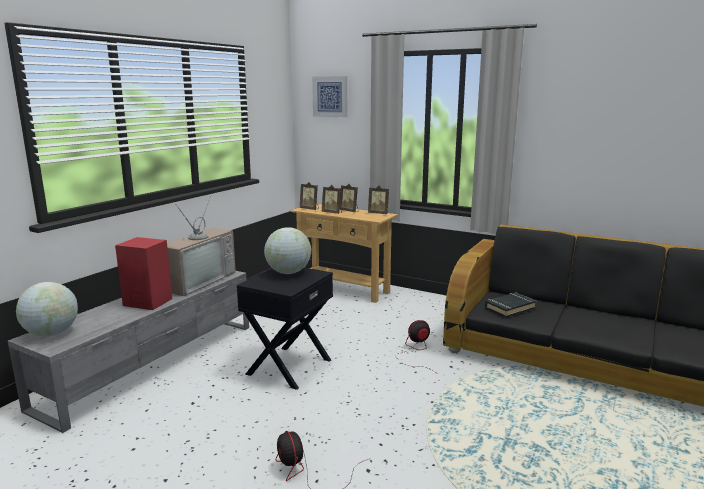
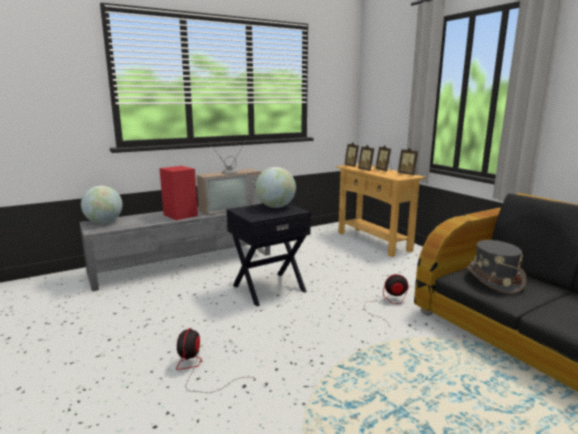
camera: 30 degrees right, 0 degrees up
(330, 96) = (386, 67): picture -> none
(509, 308) = (493, 280): black book -> grey hat

